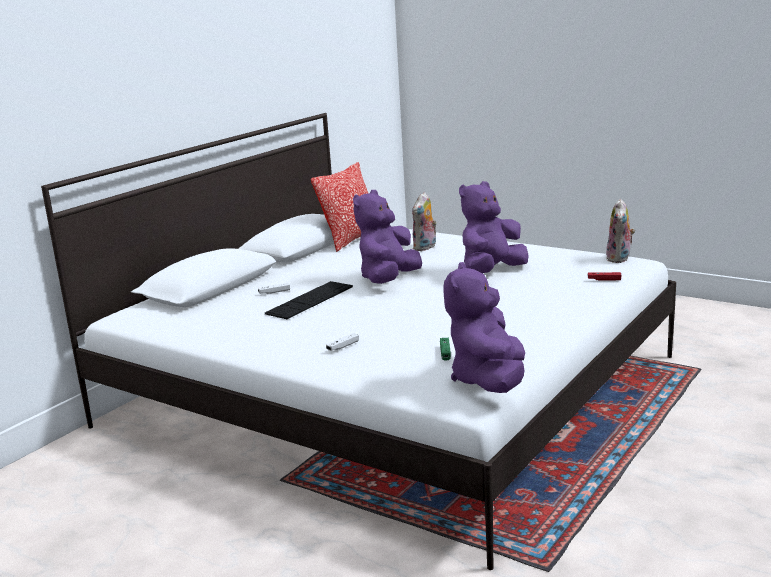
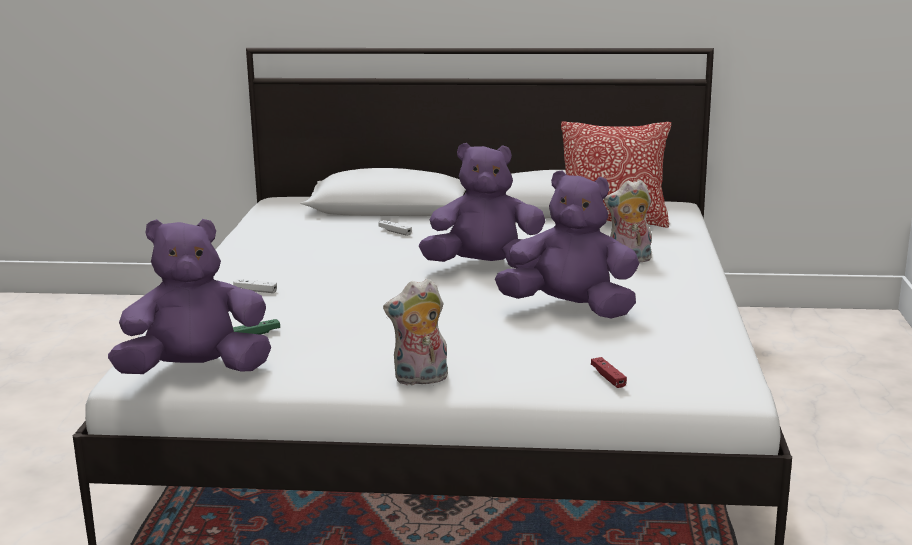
camera: 60 degrees right, 0 degrees up
(310, 300) = (382, 249): keyboard -> none
(620, 259) = (729, 375): plush toy -> plush toy (420, 380)

